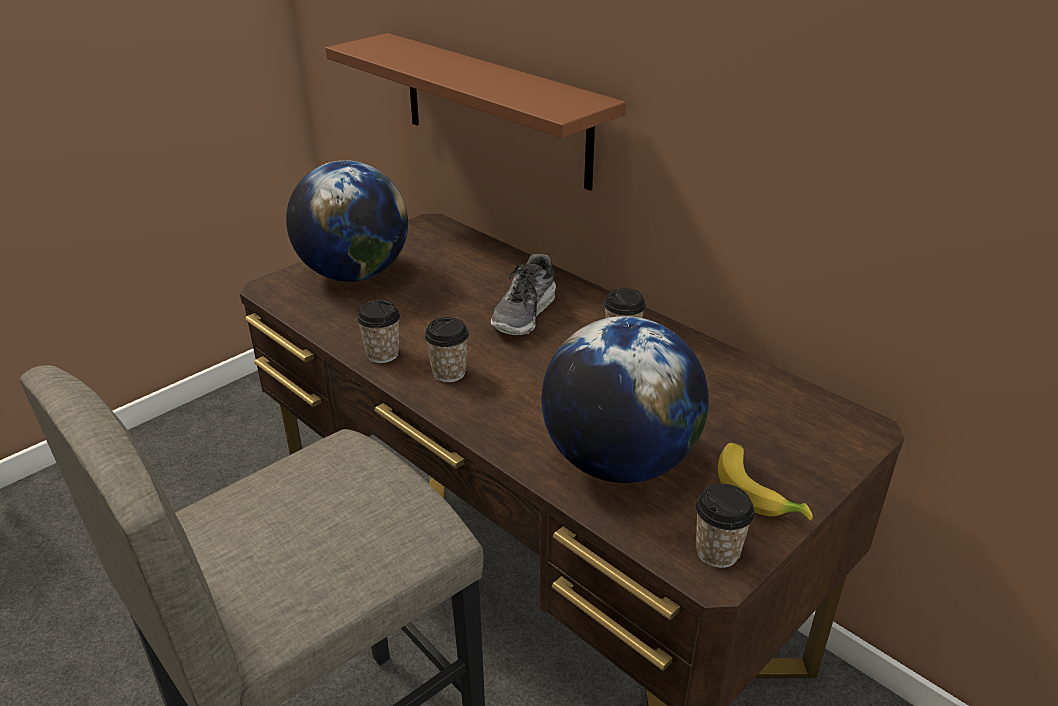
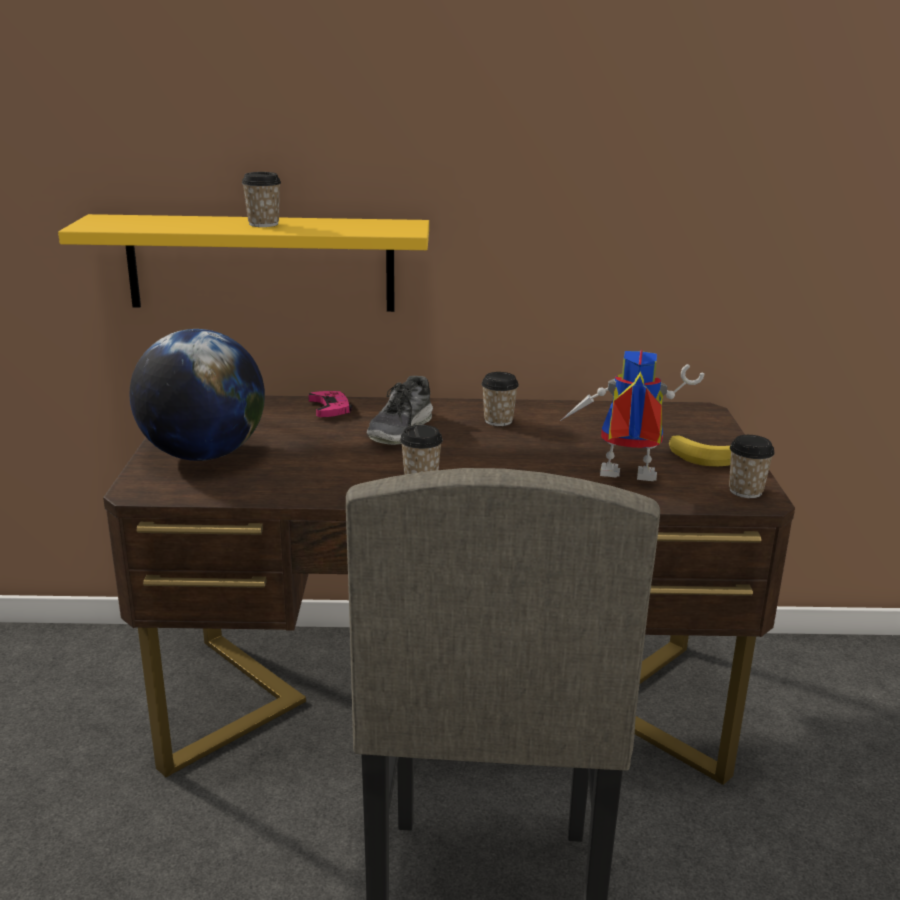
camera: 45 degrees left, 10 degrees down
(382, 354) = (346, 491): cup -> cup (263, 224)
(494, 109) = (261, 263): brown shelf -> yellow shelf
(510, 268) = (330, 408): none -> pink game controller
(525, 313) = (401, 430): shoe -> shoe turned 45 degrees clockwise
(619, 463) = (622, 477): globe -> toy robot

